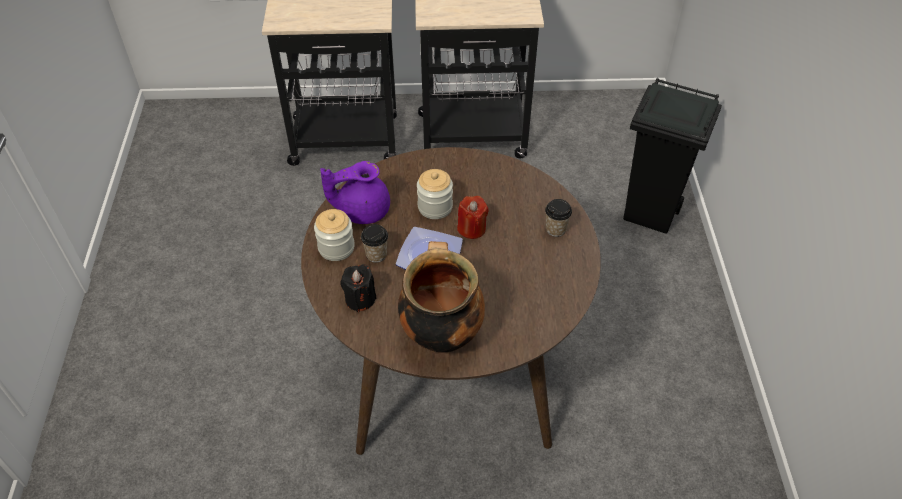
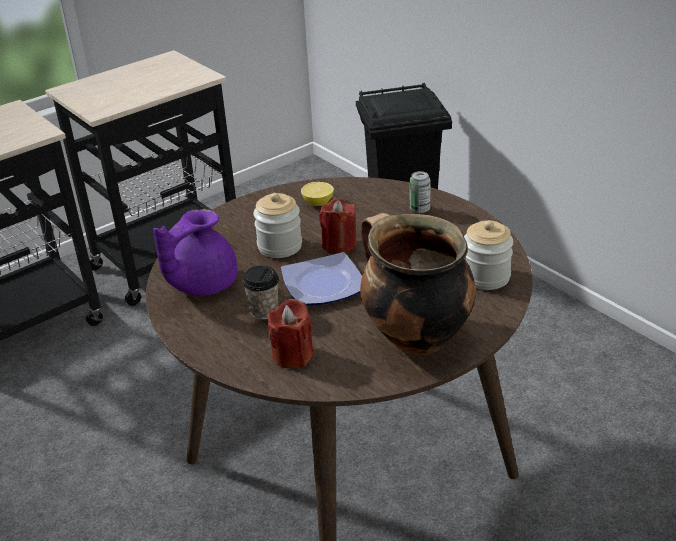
camera: 35 degrees left, 15 degrees down
(336, 248) = (210, 327): jar -> jar (486, 277)
(360, 299) = (293, 355): black candle -> red candle
(495, 182) = (318, 203): none -> lemon
(555, 229) = (419, 209): cup -> can

